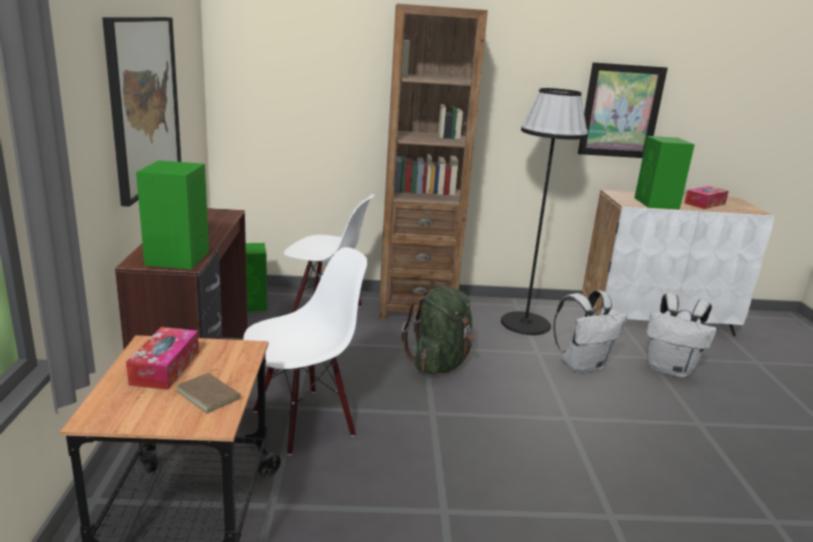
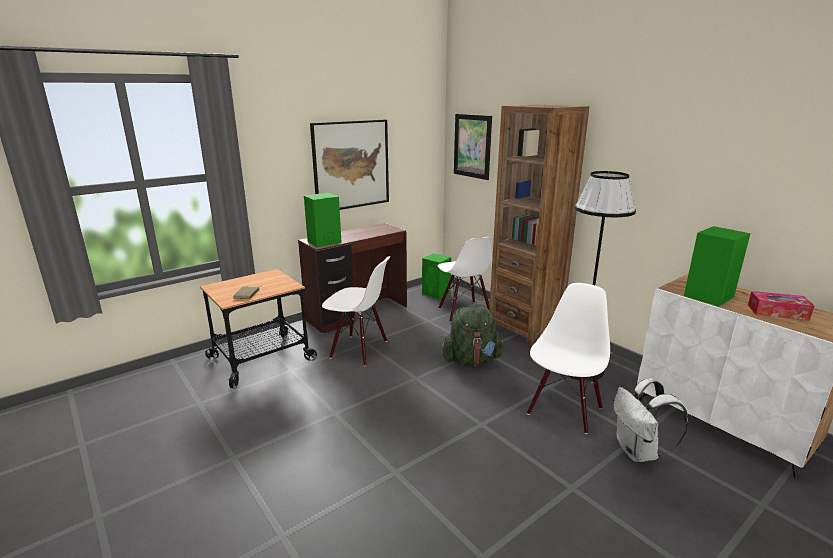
camera: 55 degrees right, 0 degrees up
(165, 368) = (258, 281): tissue box -> none
(582, 366) = (563, 410): white backpack -> white chair
(621, 111) = (717, 200): picture -> picture (472, 146)

